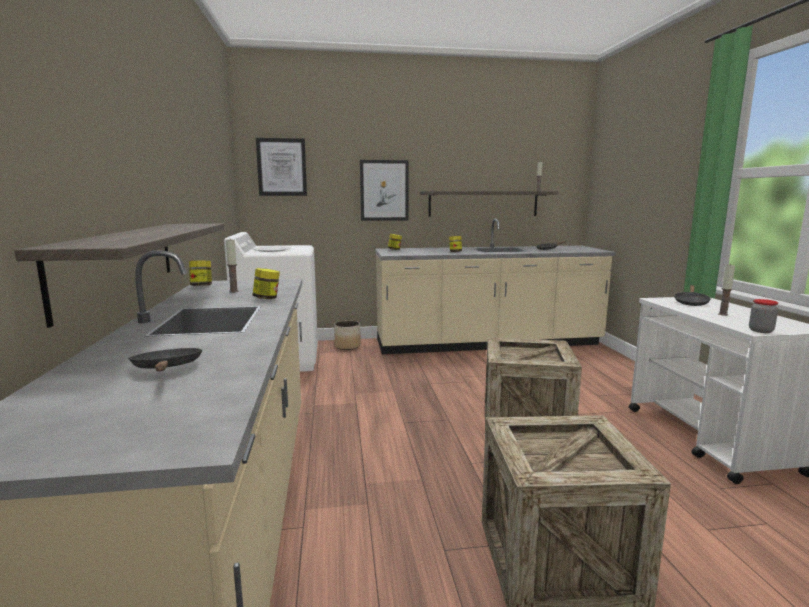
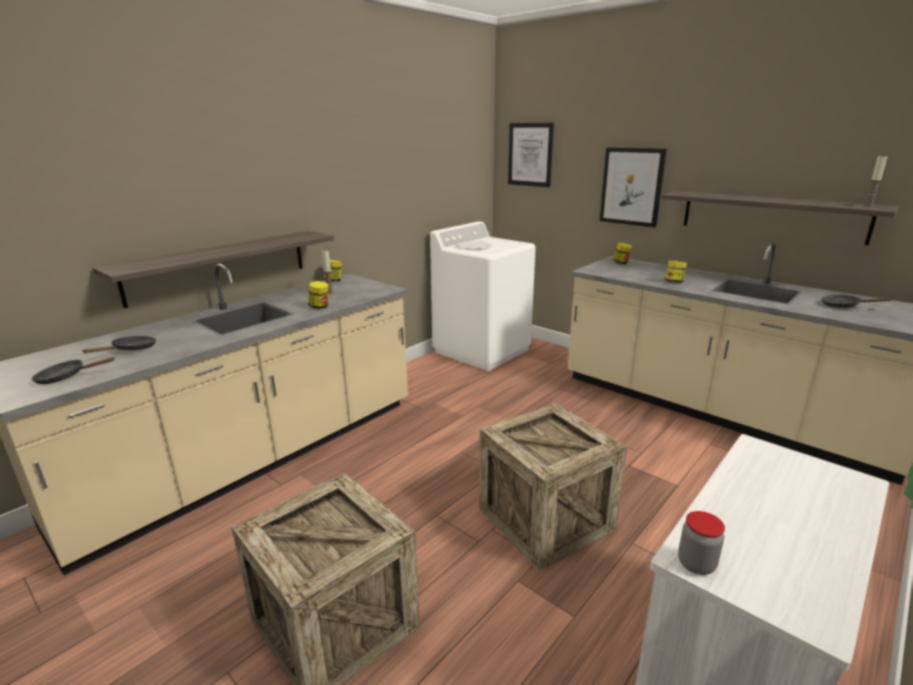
camera: 50 degrees right, 10 degrees up
(347, 346) = (558, 357): planter -> none
(691, 302) = (796, 477): black frying pan -> black frying pan (66, 377)
(723, 314) = (759, 516): candle -> none

